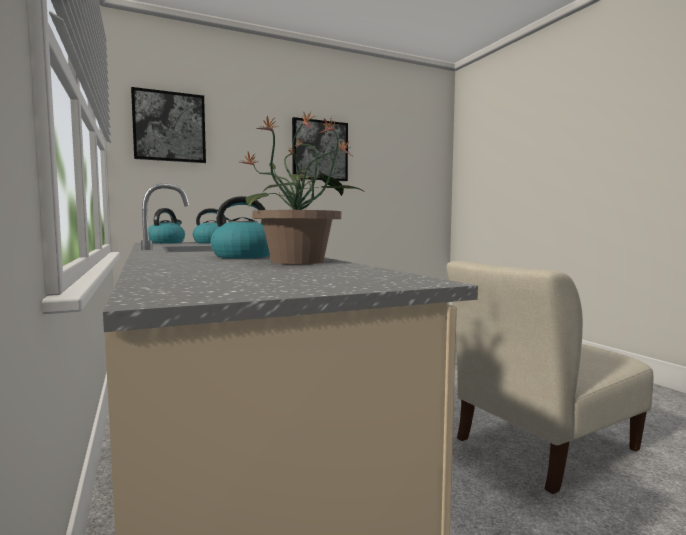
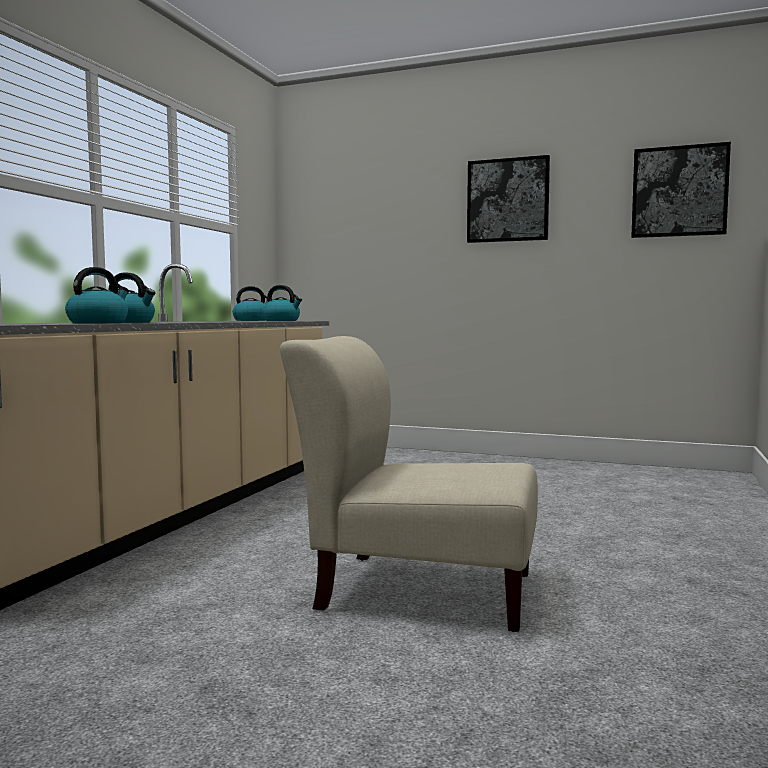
camera: 45 degrees right, 0 degrees up
(169, 127) = (331, 198): picture -> picture (679, 191)
(299, 262) = (98, 323): potted plant -> kettle

